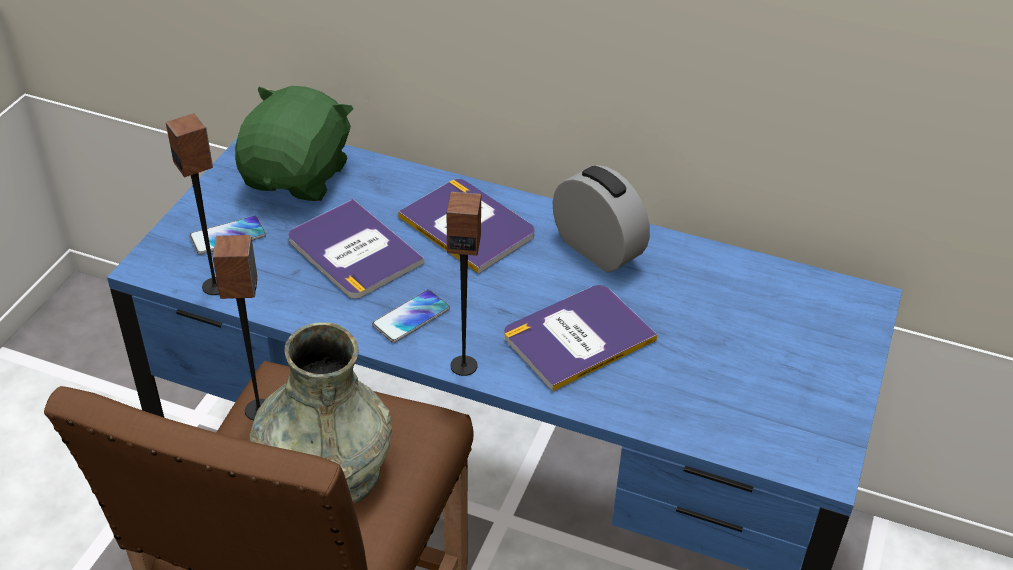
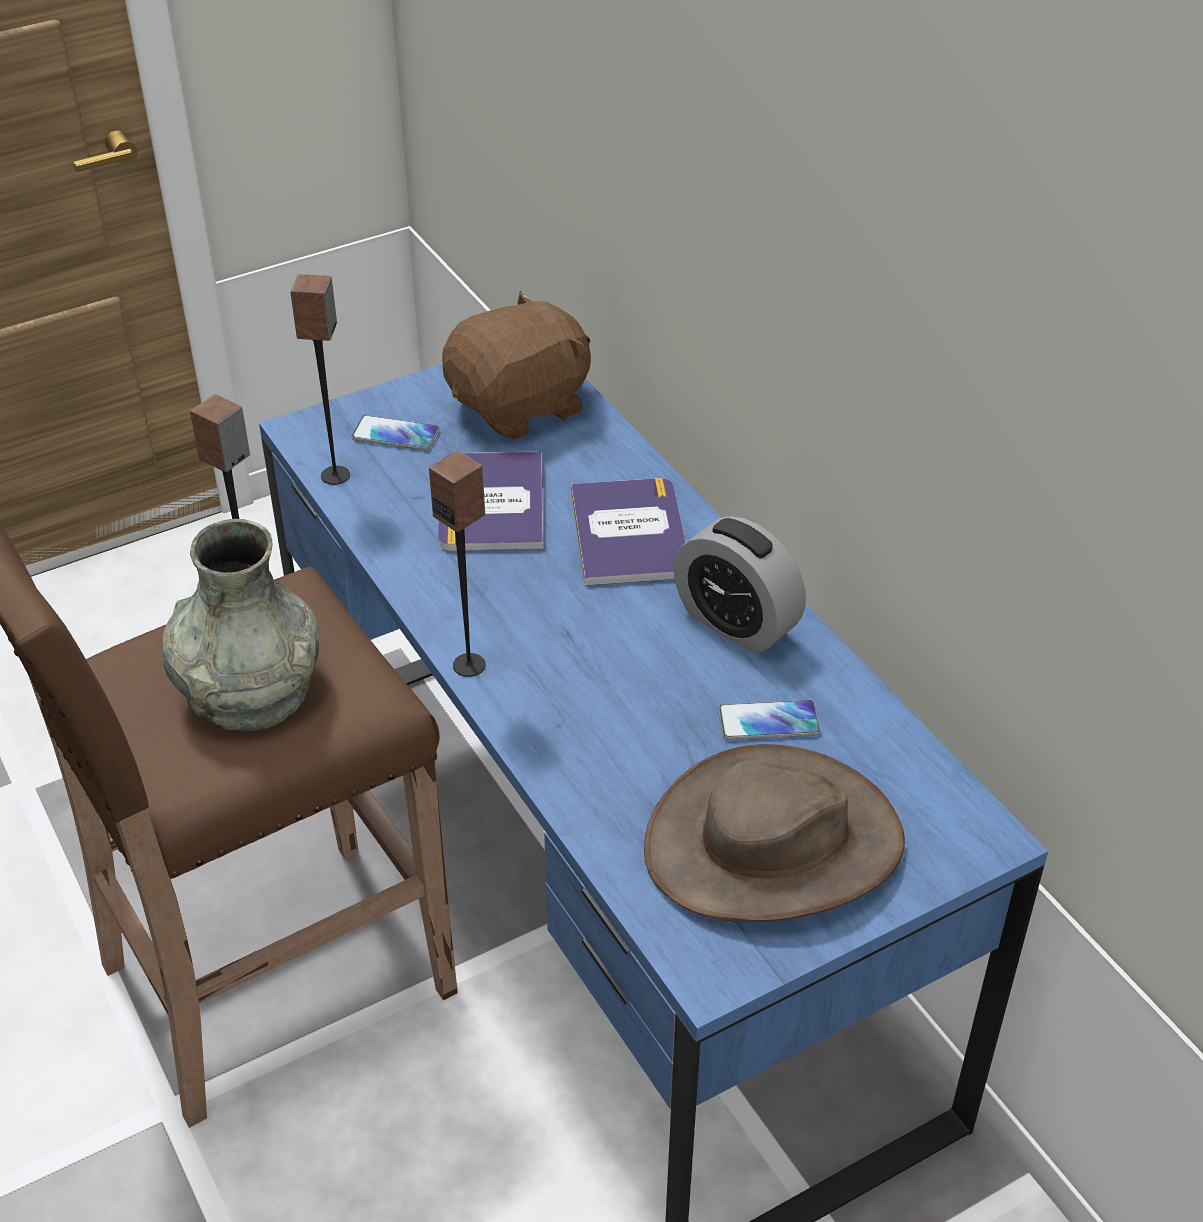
camera: 40 degrees right, 0 degrees up
(298, 176) = (521, 407): green plush toy -> brown plush toy
(411, 317) = (473, 594): phone -> phone (768, 722)
(578, 337) = (610, 699): book -> none
(597, 249) = (736, 623): alarm clock -> alarm clock turned 135 degrees clockwise
(769, 370) = (774, 845): none -> brown hat

